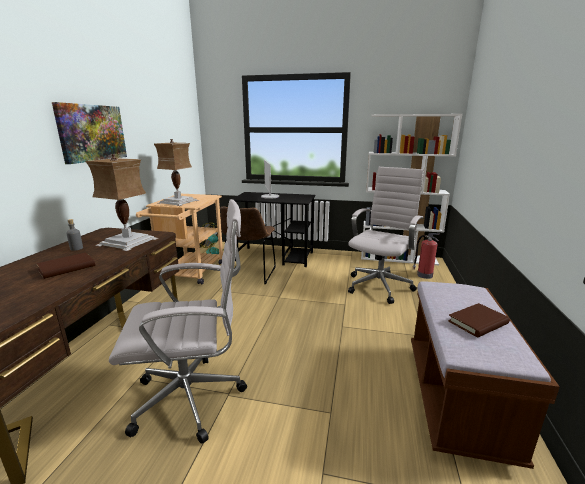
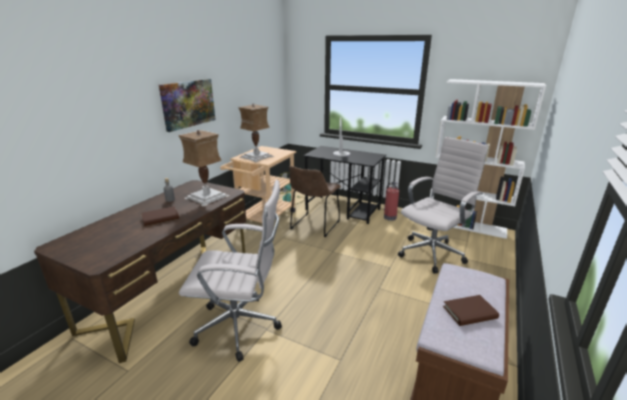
camera: 15 degrees right, 5 degrees up
(424, 275) = (484, 247): fire extinguisher -> fire extinguisher (389, 217)

